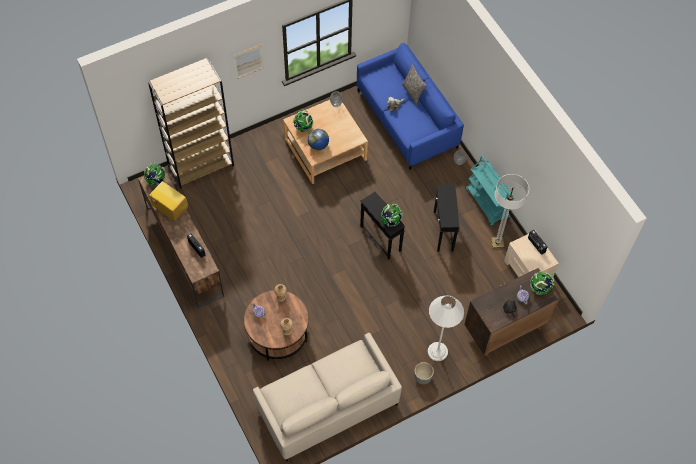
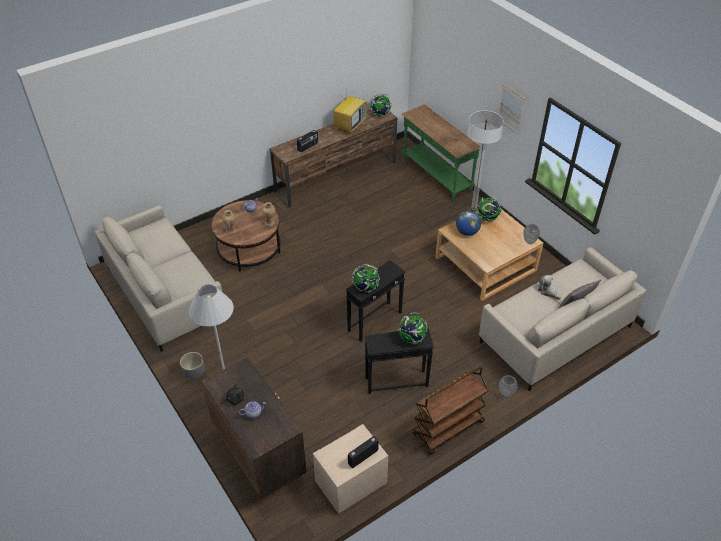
camera: 85 degrees right, 15 degrees down
(201, 165) = (436, 176): brown bookcase -> green console table
(406, 119) = (554, 334): blue sofa -> beige sofa
(487, 204) = (448, 429): turquoise cart -> brown cart
(497, 243) = (389, 443): floor lamp -> floor lamp (473, 211)
(540, 288) = (269, 434): globe -> globe (412, 339)

